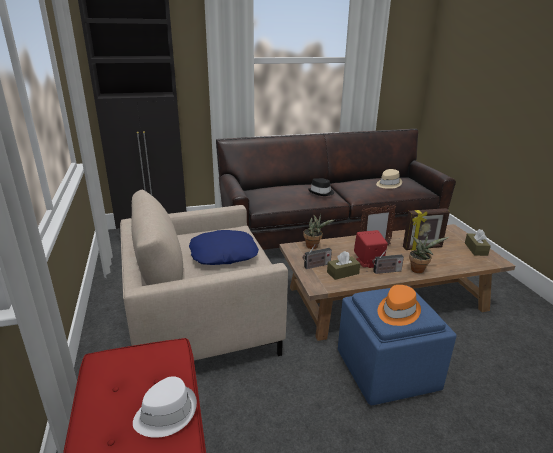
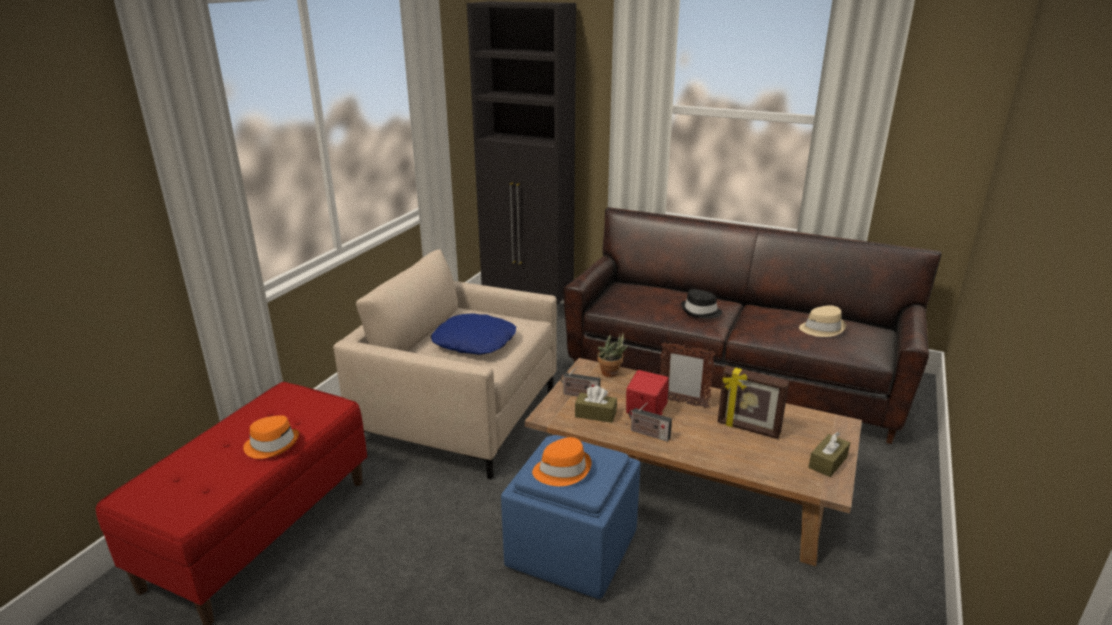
camera: 40 degrees right, 0 degrees up
(166, 413) = (272, 445): white hat -> orange hat
(419, 269) = (694, 449): potted plant -> none

